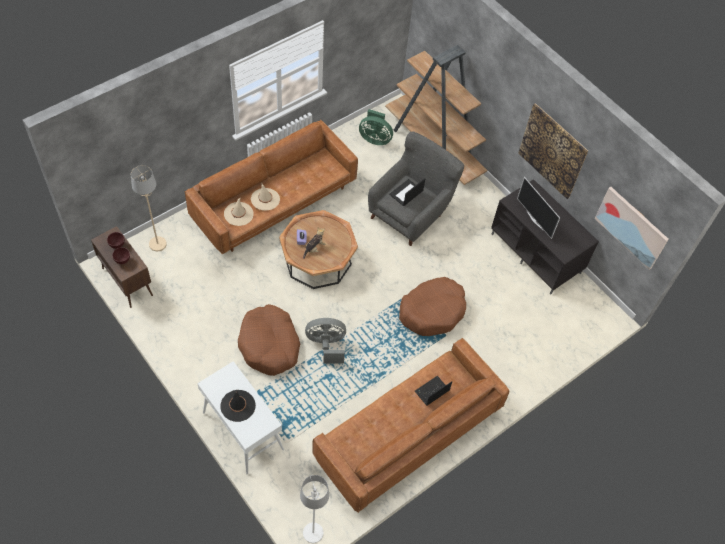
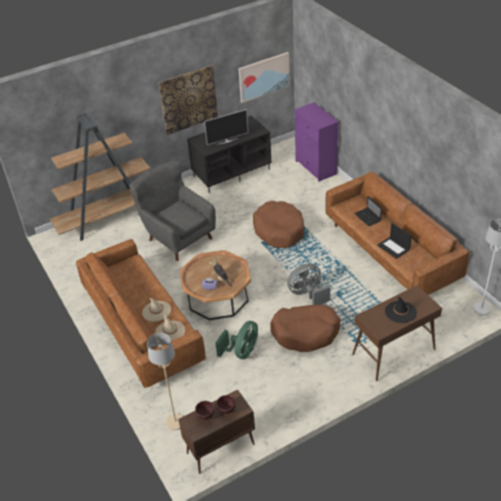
camera: 75 degrees left, 15 degrees down
(242, 431) = (393, 352): white console table -> brown console table
(326, 345) = (307, 294): grey fan -> grey fan turned 60 degrees clockwise
(375, 138) = (86, 253): green fan -> green fan (242, 352)
(406, 193) = (176, 214): laptop -> laptop (394, 247)
(563, 346) = (315, 168): none -> purple dresser

